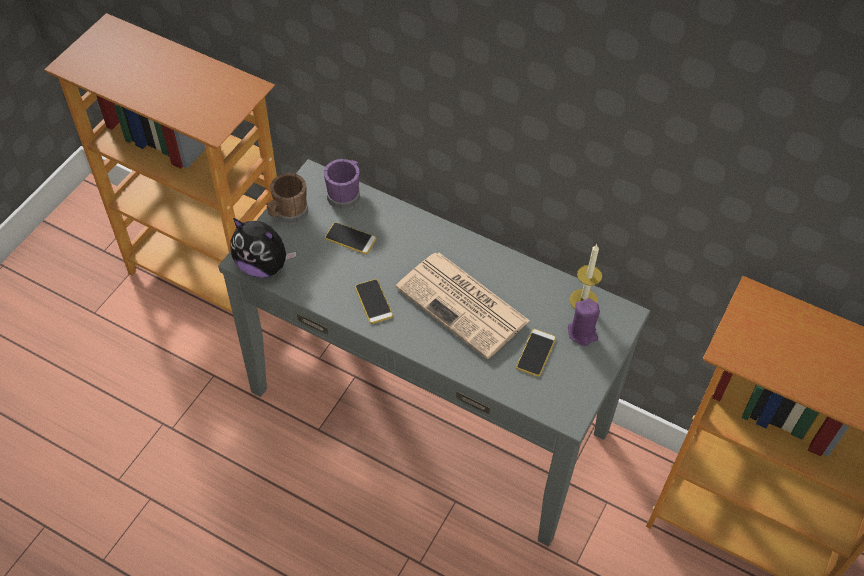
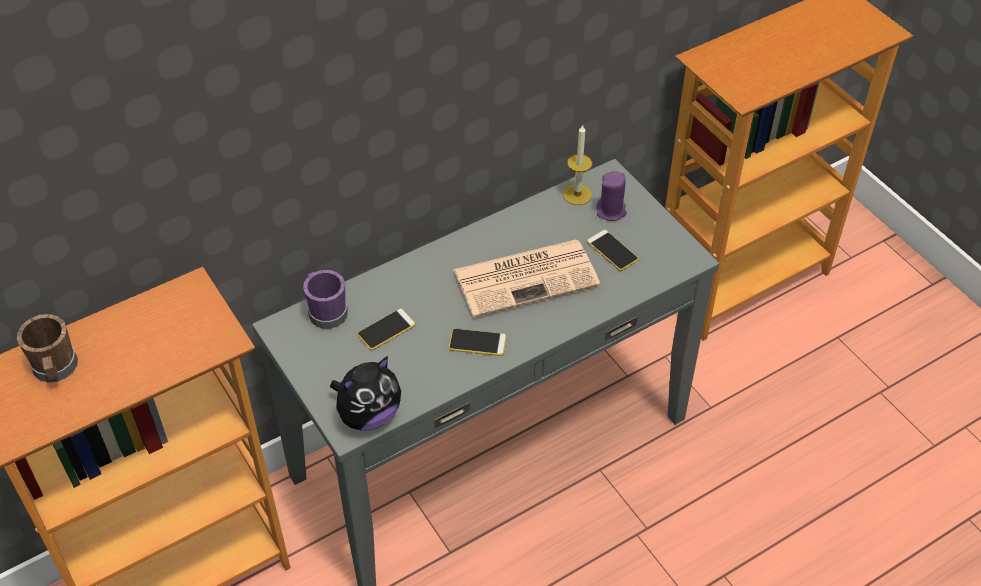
camera: 60 degrees left, 5 degrees down
(288, 214) = (315, 368): brown mug -> brown mug (55, 369)

